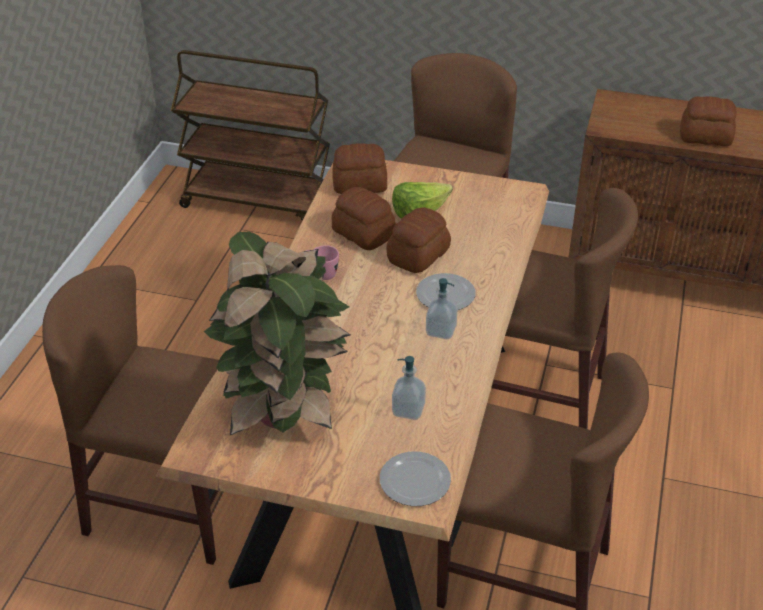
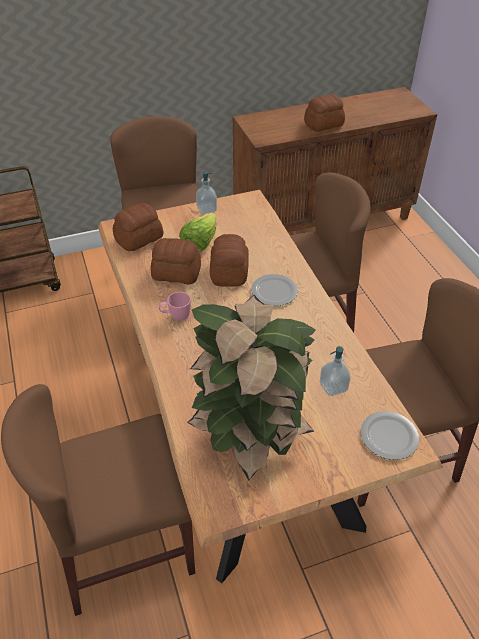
camera: 35 degrees left, 5 degrees up
(441, 331) = (296, 319): soap dispenser -> soap dispenser (206, 209)

